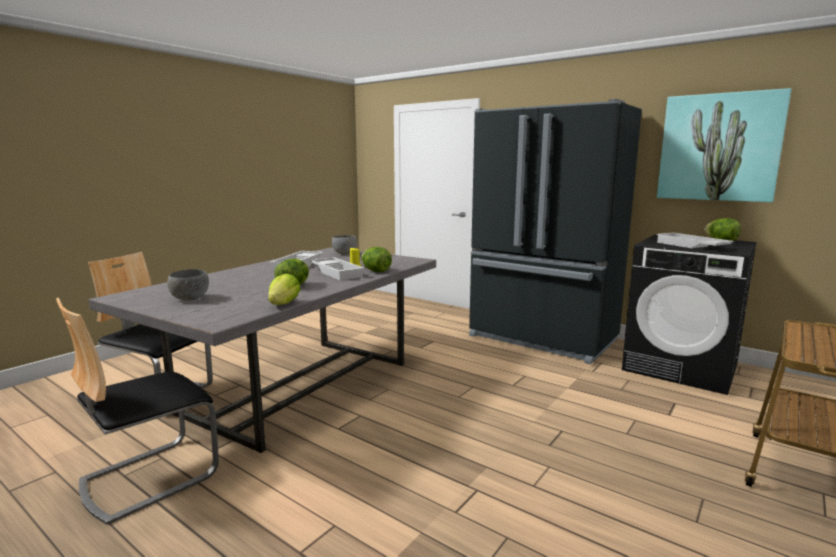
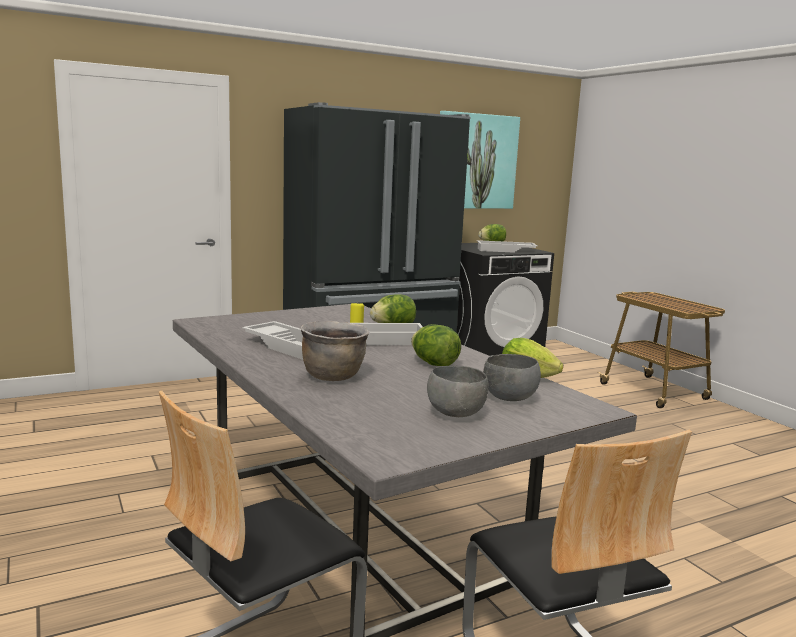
camera: 65 degrees left, 0 degrees up
(247, 276) = (333, 376): none -> brown cooking pot
(344, 254) = (248, 321): grey bowl -> grey bowl (509, 399)

